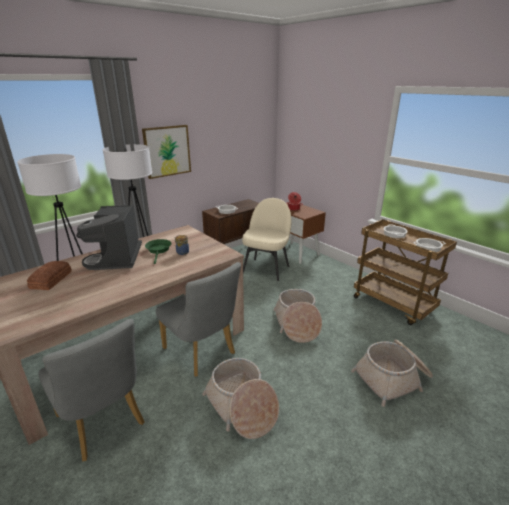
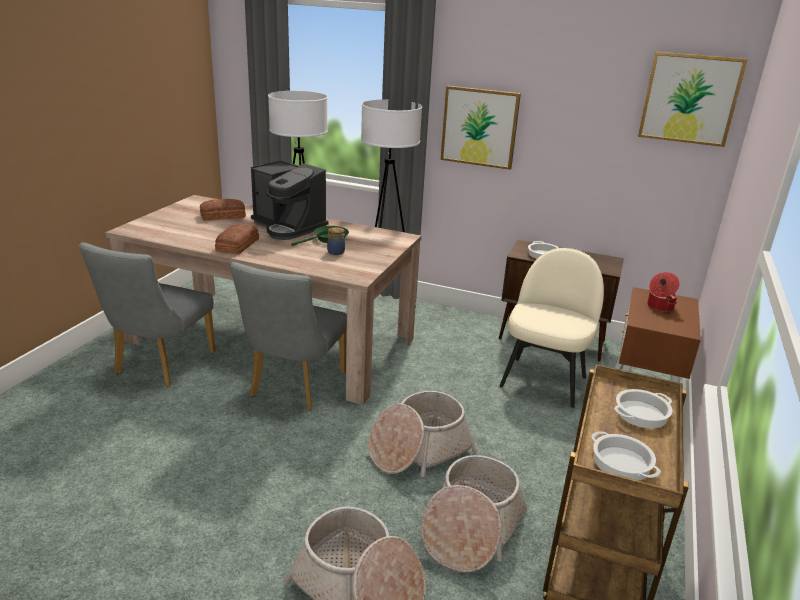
camera: 60 degrees right, 0 degrees up
(117, 258) = (289, 227): coffee machine -> coffee machine turned 105 degrees counterclockwise
(124, 284) = (236, 245): none -> bread
(241, 407) = (220, 445): basket -> basket (471, 529)
(257, 112) = (690, 99): none -> picture
(266, 269) = (544, 380): beige chair -> beige chair turned 60 degrees counterclockwise

